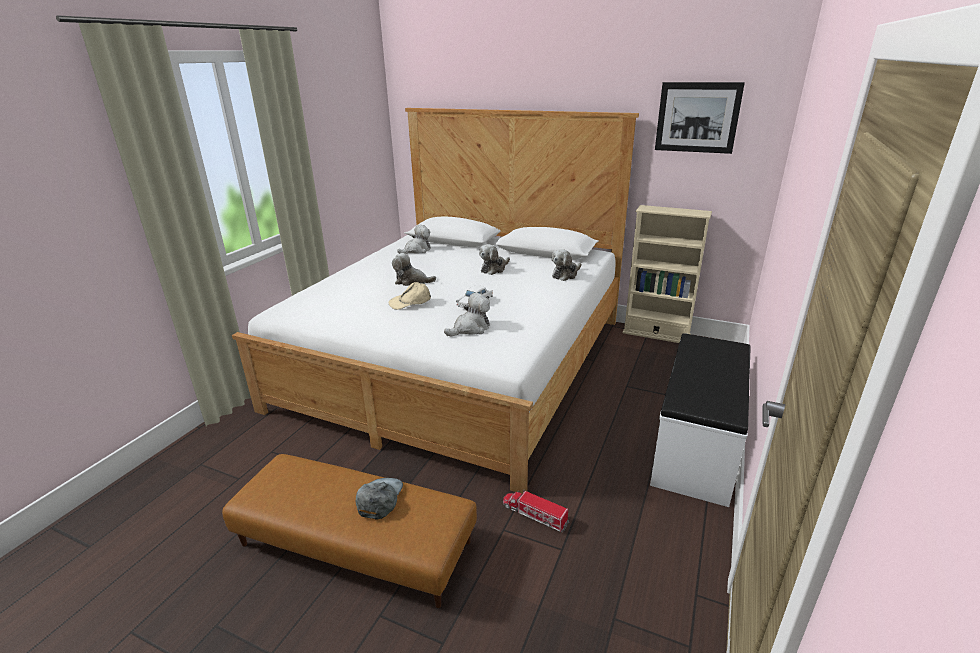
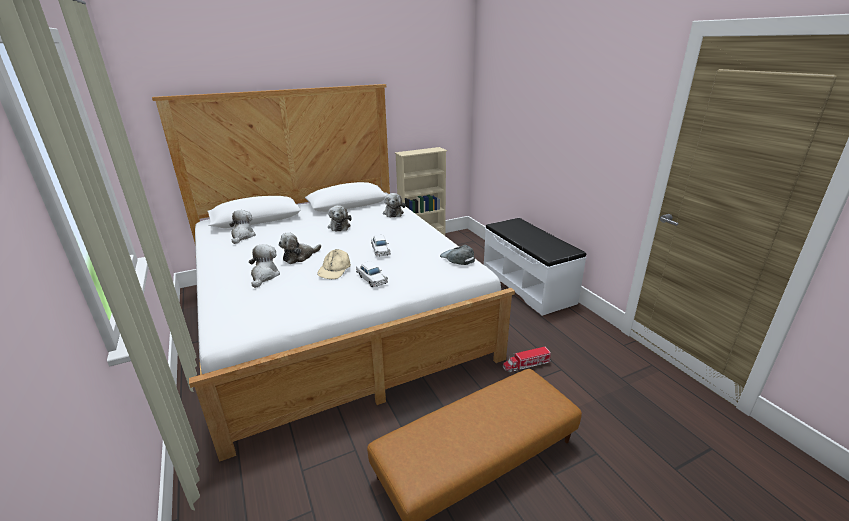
camera: 50 degrees left, 0 degrees up
(379, 499) = (491, 406): grey cap -> grey cap (457, 258)
(416, 322) = (371, 279): none -> white toy car
(470, 328) = (414, 265): plush toy -> plush toy (264, 276)
(697, 117) = (421, 84): picture -> none

